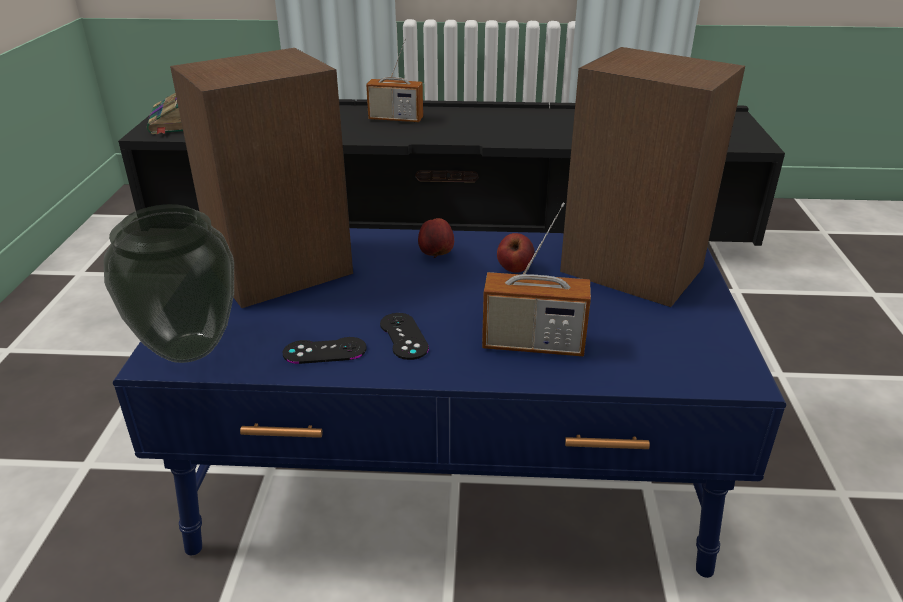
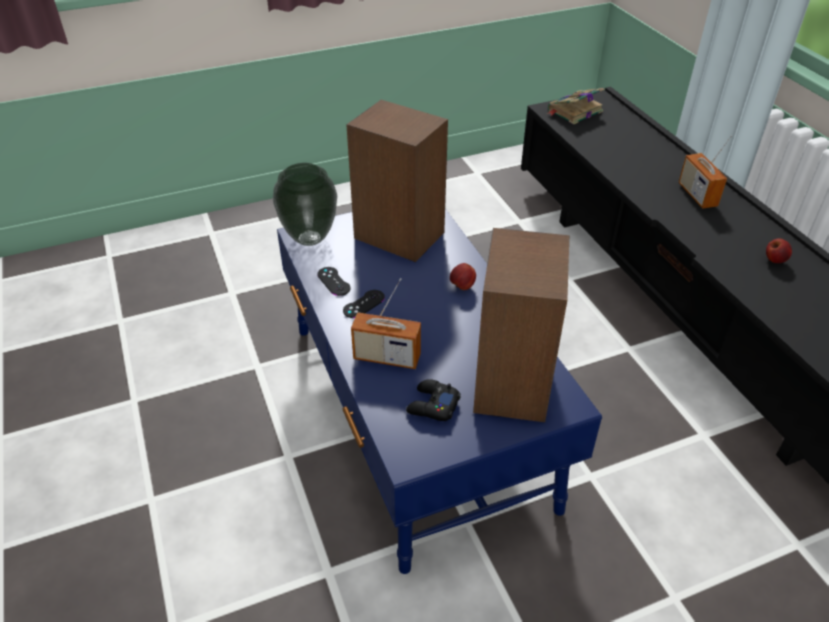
camera: 65 degrees right, 10 degrees up
(514, 269) = (469, 326): apple -> apple (774, 260)
(533, 344) = (387, 357): radio -> radio turned 60 degrees counterclockwise
(646, 332) = (432, 405): none -> black game controller

